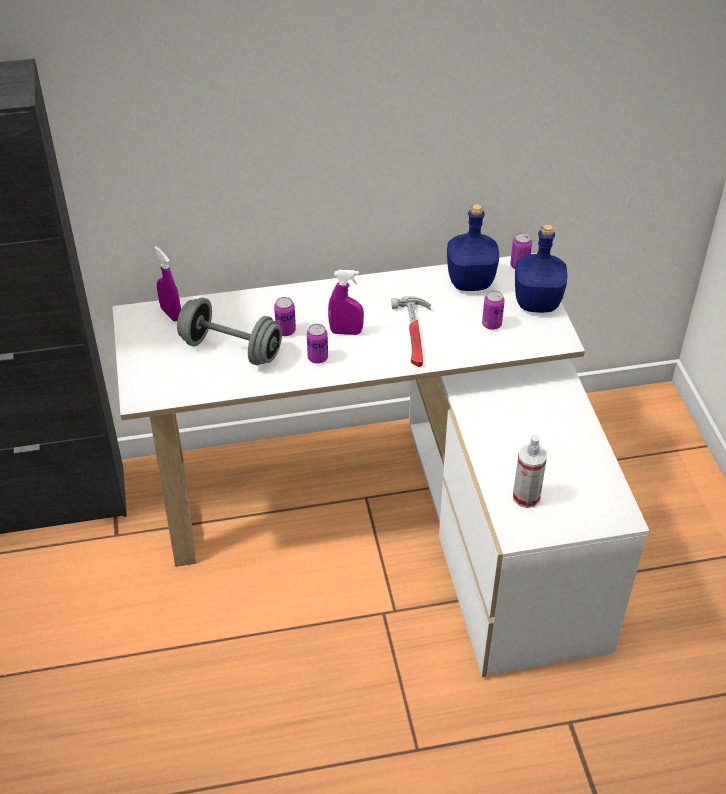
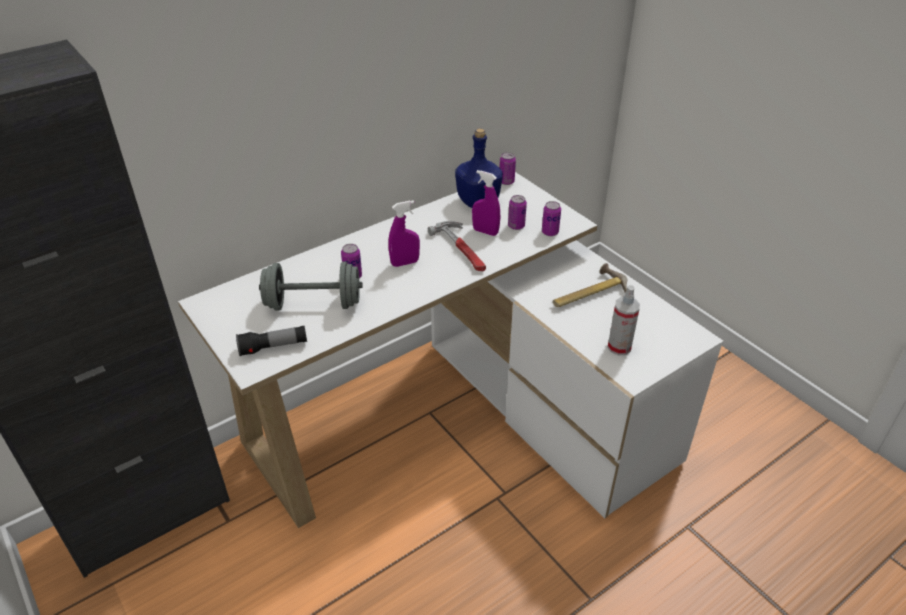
camera: 25 degrees left, 5 degrees down
(170, 382) = (273, 347): none -> flashlight
(171, 314) = (239, 292): purple spray bottle -> purple spray bottle (485, 232)
(317, 358) = (394, 289): can -> can (550, 232)
(536, 425) = (587, 293): none -> hammer
(537, 303) = (539, 203): blue bottle -> none

